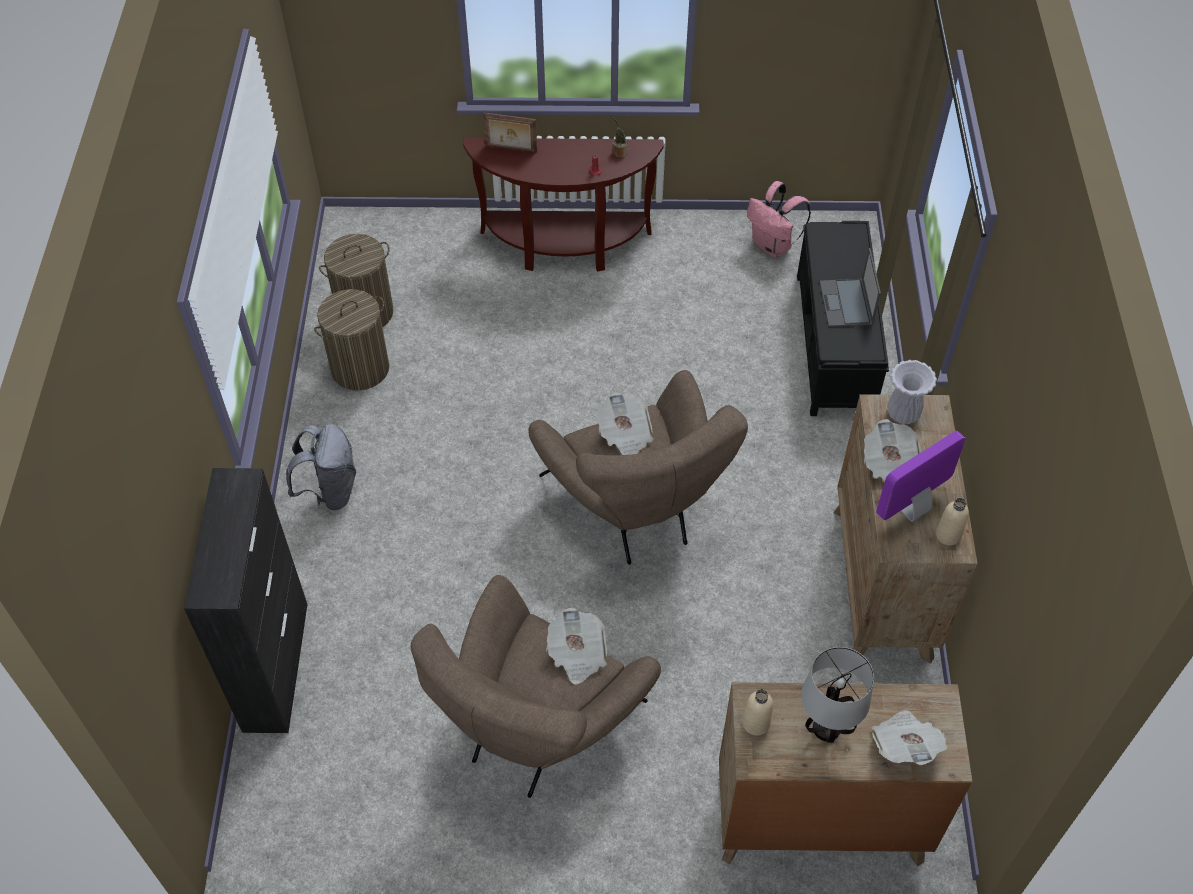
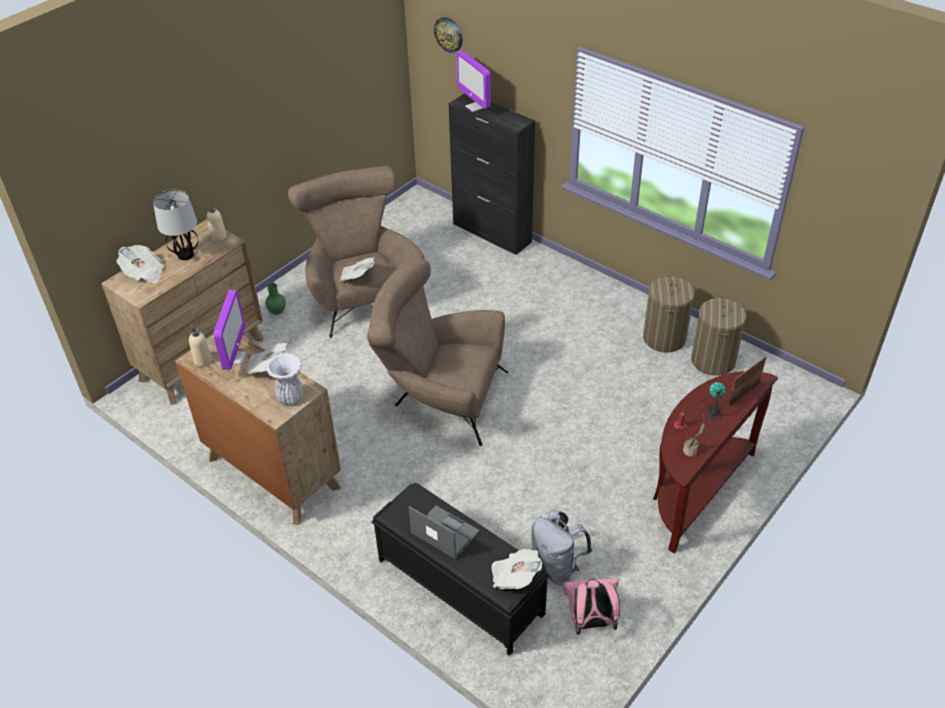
camera: 130 degrees right, 10 degrees down
(139, 596) = (448, 34): none -> wall clock
(224, 565) = (475, 107): none -> monitor
(330, 490) = (580, 289): grey backpack -> grey backpack (556, 567)
(561, 158) = (710, 415): none -> table lamp
(625, 435) = (464, 364): newspaper -> newspaper (514, 576)
(660, 808) = (277, 312): none -> green vase

